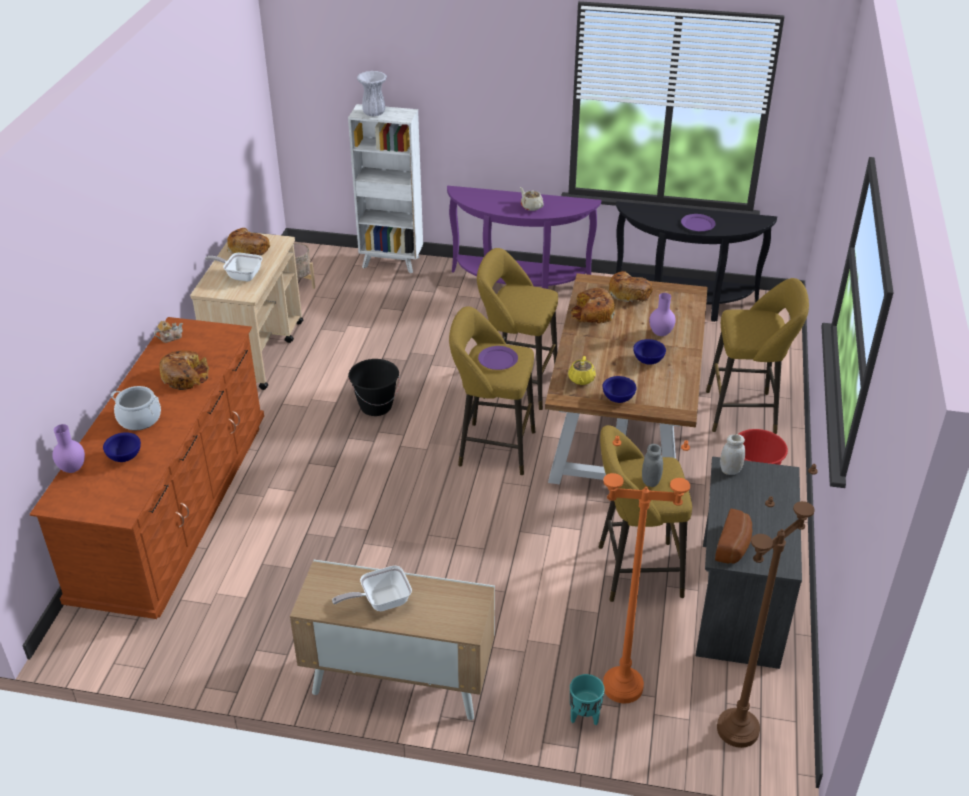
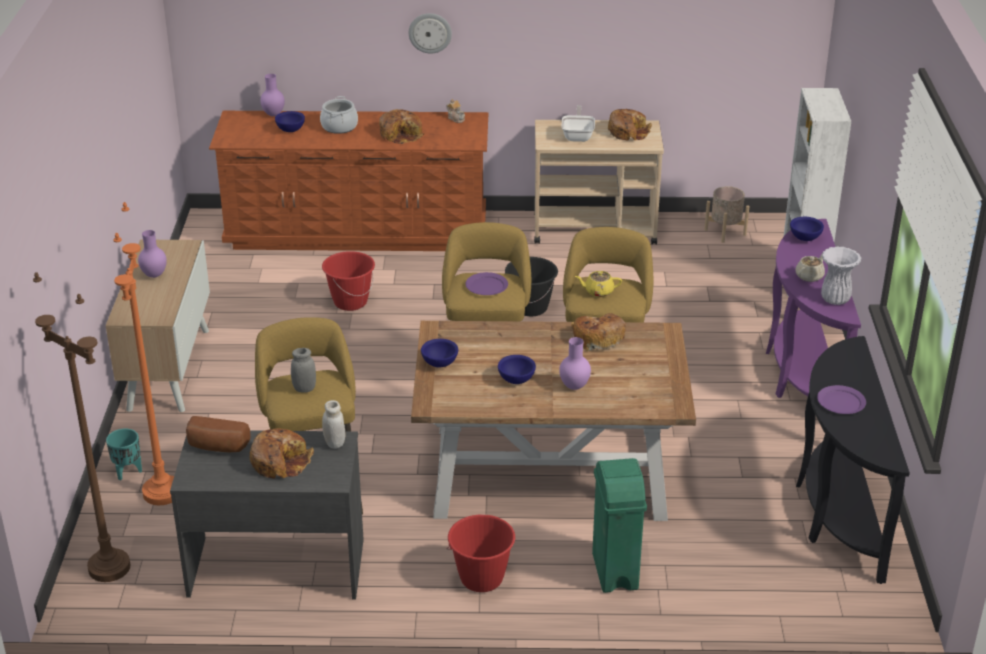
camera: 80 degrees right, 5 degrees down
(121, 273) = (430, 32): none -> wall clock
(318, 525) = (350, 302): none -> red bucket
(373, 113) = (820, 99): white vase -> white vase (834, 299)
(381, 601) = (154, 275): frying pan -> purple vase
(474, 198) = (804, 238): none -> blue bowl
(581, 379) = (468, 339): yellow teapot -> yellow teapot (598, 291)
(629, 293) = (652, 360): bread -> bread (280, 461)
(746, 412) = (614, 572): yellow stool -> green trash can

